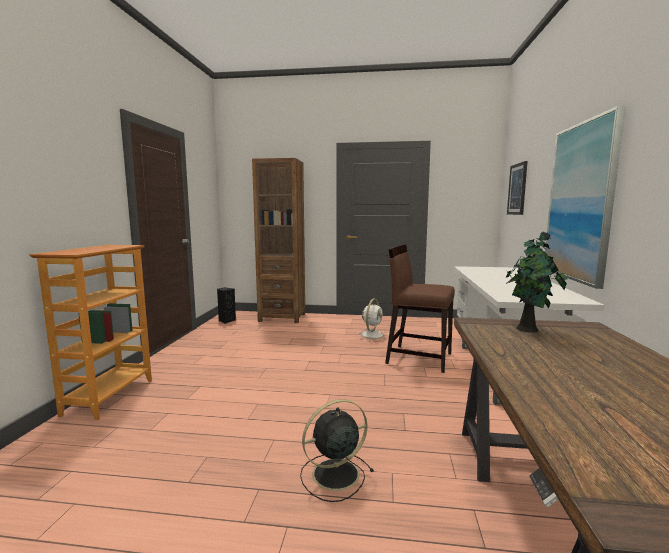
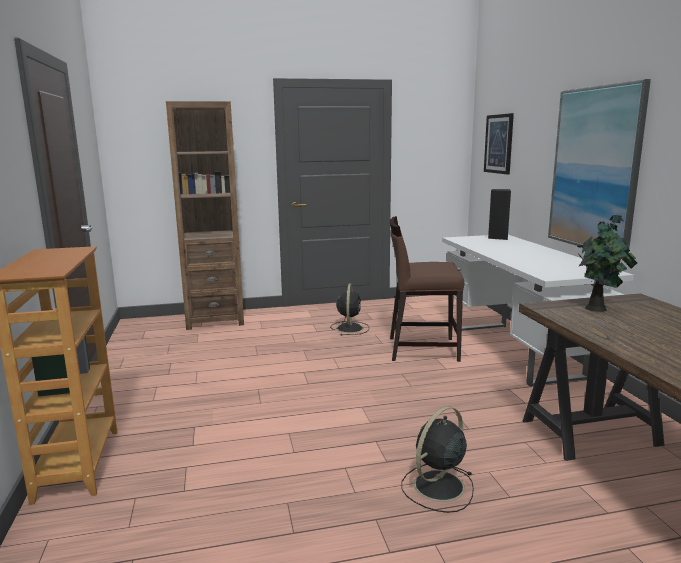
camera: 20 degrees left, 5 degrees up
(226, 321) = (139, 334): black speaker -> black speaker (498, 237)
(372, 334) = (350, 328): white fan -> black fan

